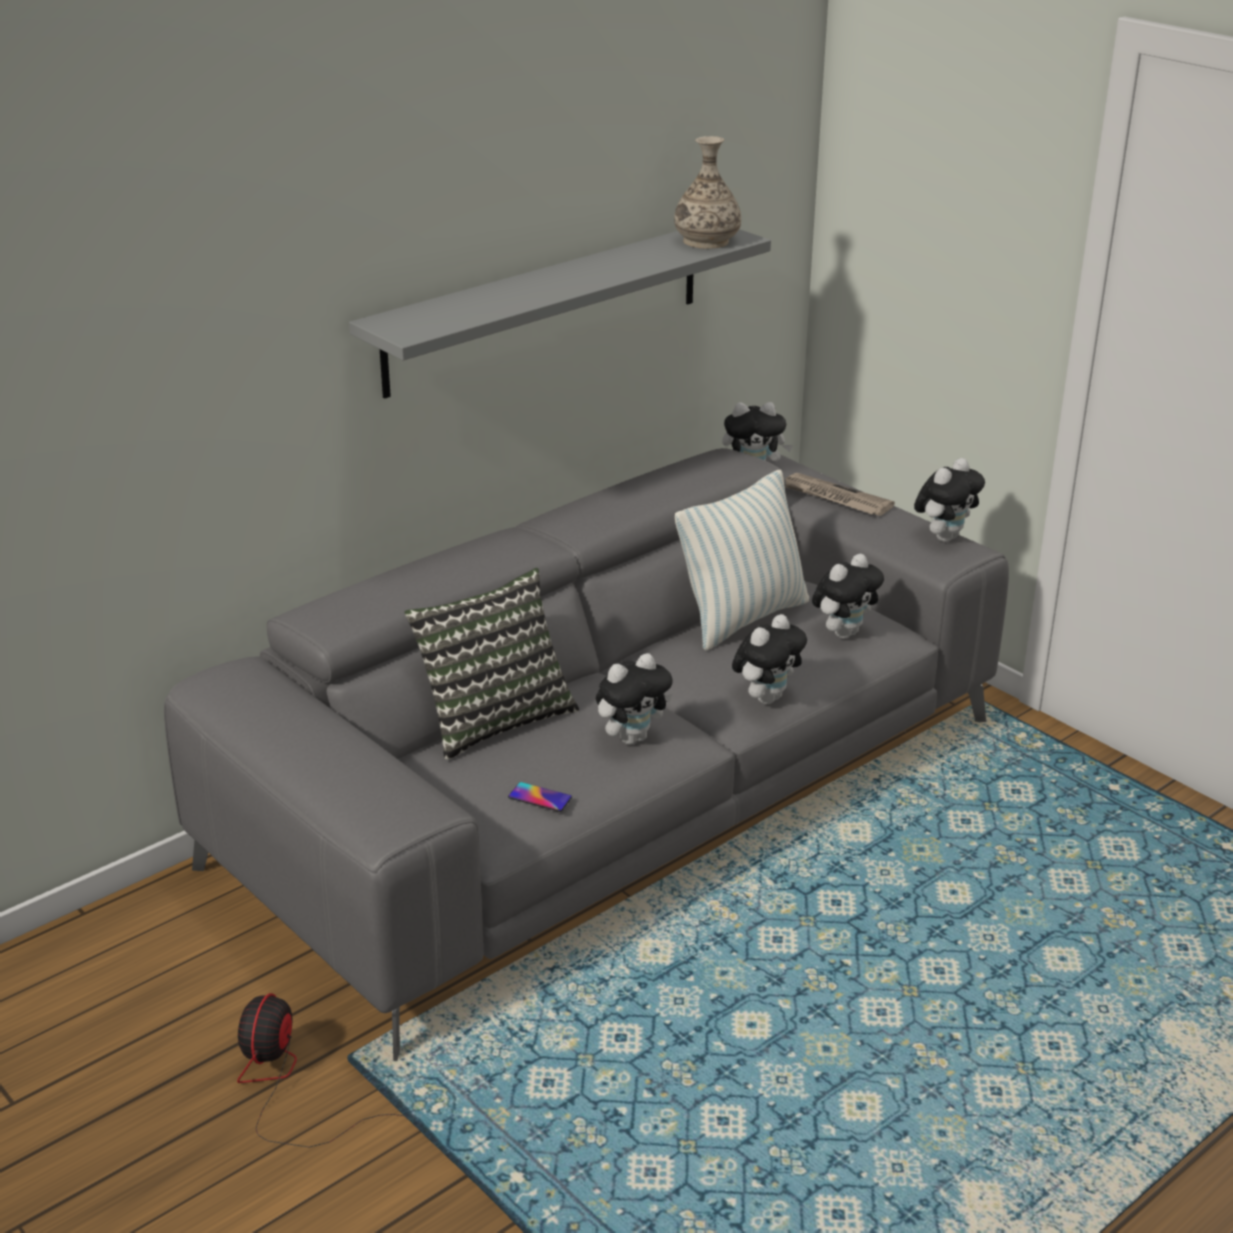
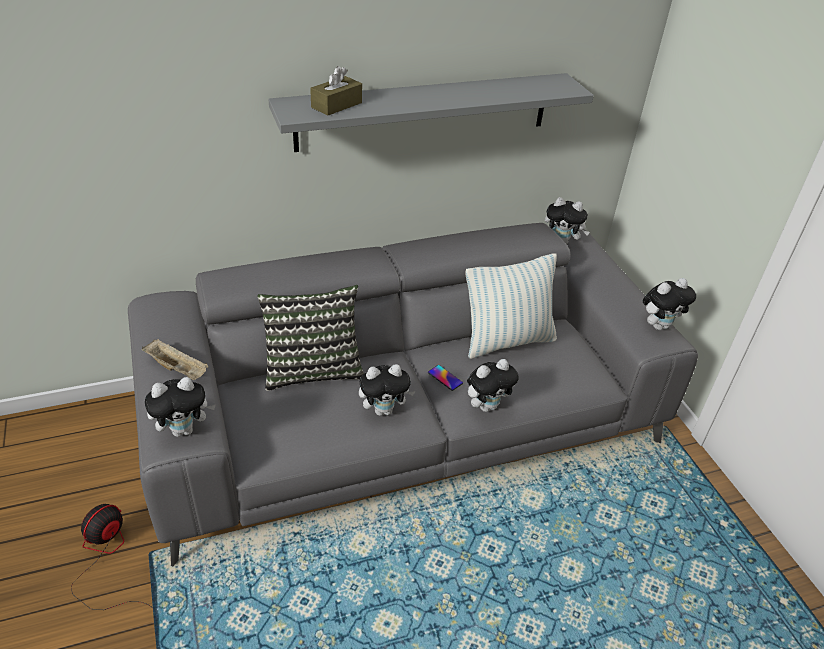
camera: 20 degrees right, 10 degrees up
(328, 744) = (178, 369): none -> beige tray
(452, 312) = (336, 105): none -> brown tissue box
(540, 797) = (300, 437): phone -> phone (445, 378)
(706, 241) = (548, 87): vase -> none
(835, 498) = (602, 275): newspaper -> none
(844, 633) = (565, 371): plush toy -> plush toy (184, 429)

